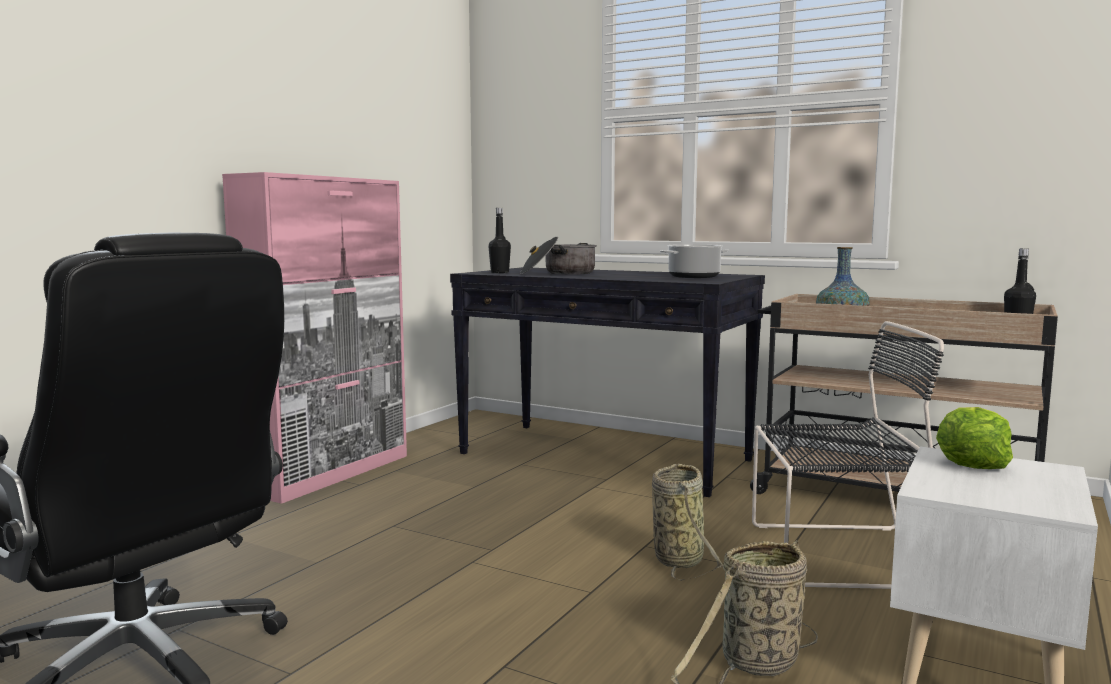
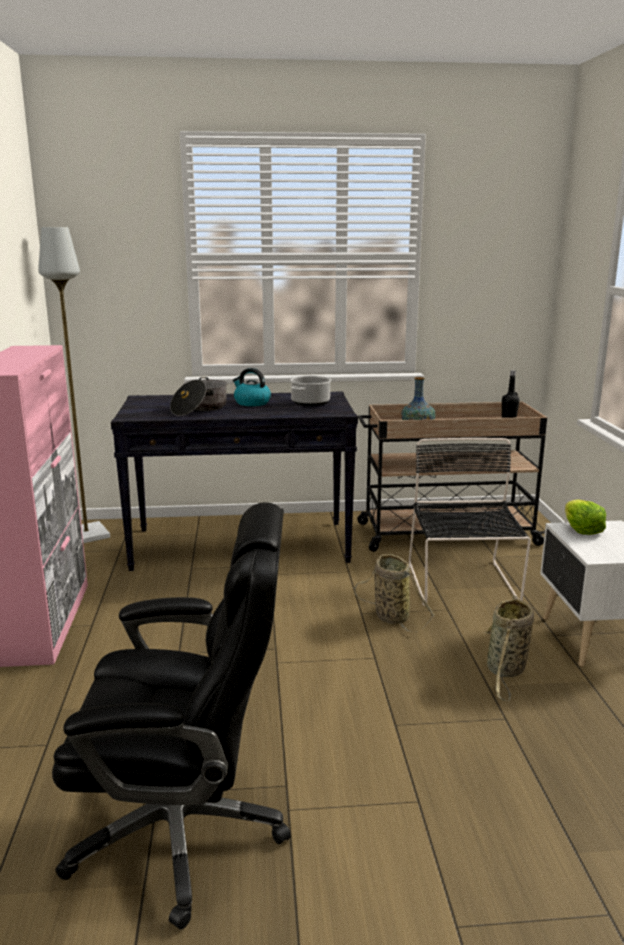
camera: 35 degrees left, 10 degrees up
(470, 421) = (87, 535): none -> grey floor lamp
(499, 272) = (148, 413): black bottle -> none
(626, 274) = (251, 403): none -> kettle
(836, 555) = (462, 585): black chair -> black chair turned 60 degrees counterclockwise

